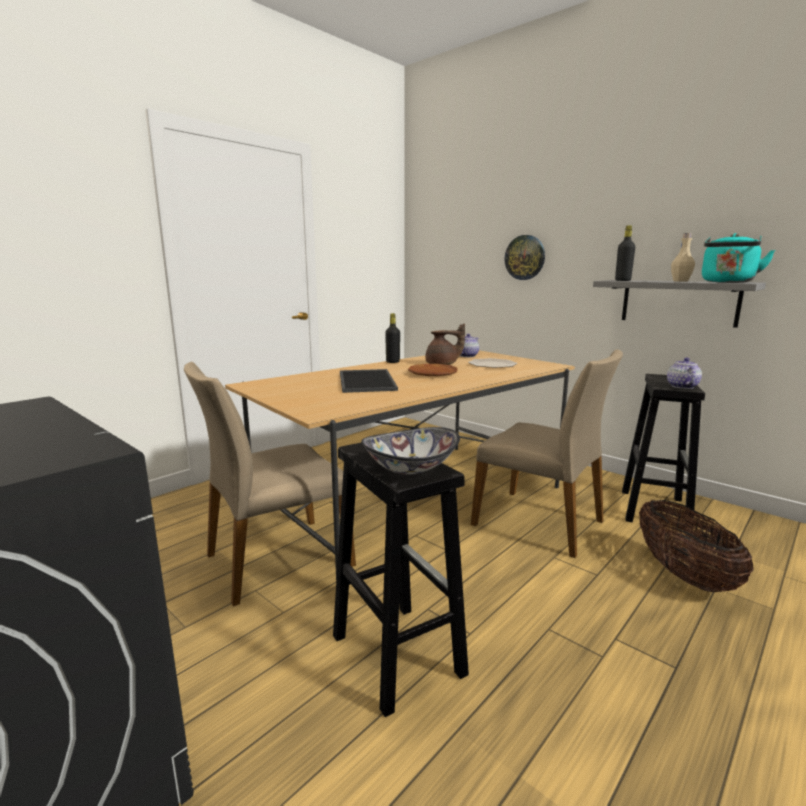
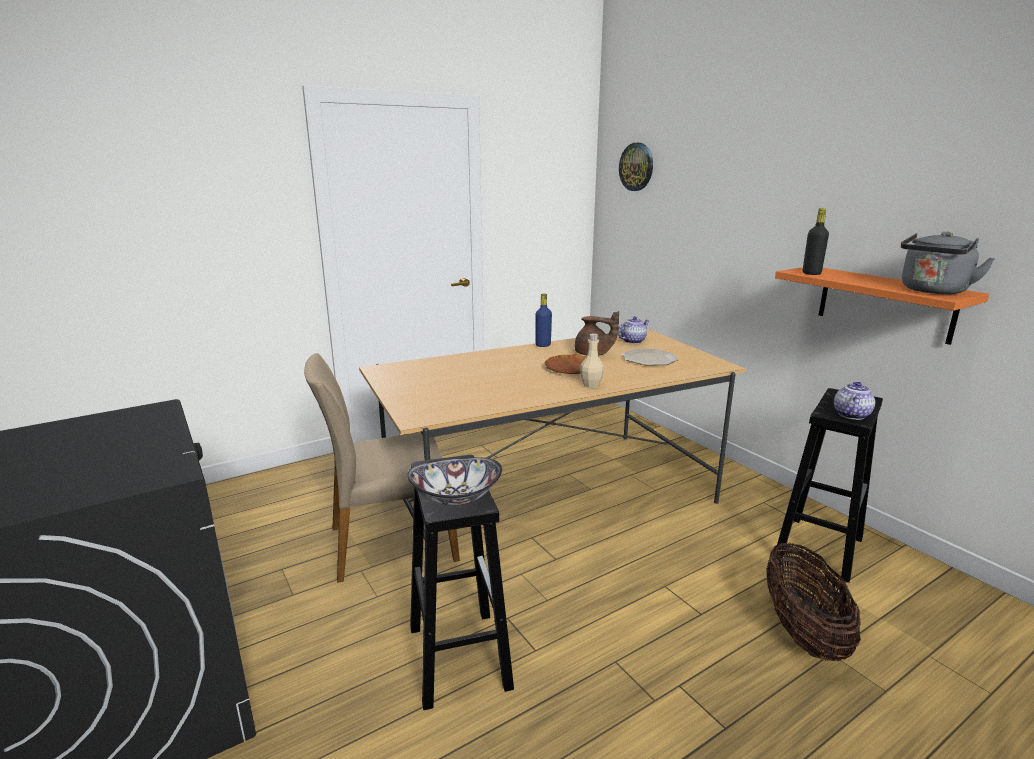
camera: 15 degrees right, 5 degrees up
(365, 381) = (493, 374): tray -> none
(392, 362) = (543, 345): black bottle -> blue bottle
(525, 257) = (718, 226): wall clock -> wall clock (636, 167)
(540, 522) = (672, 543): beige chair -> none
(678, 302) = (884, 303): grey shelf -> orange shelf
(680, 281) = (879, 282): beige bottle -> beige bottle (591, 385)
(728, 282) = (932, 291): turquoise kettle -> grey kettle

